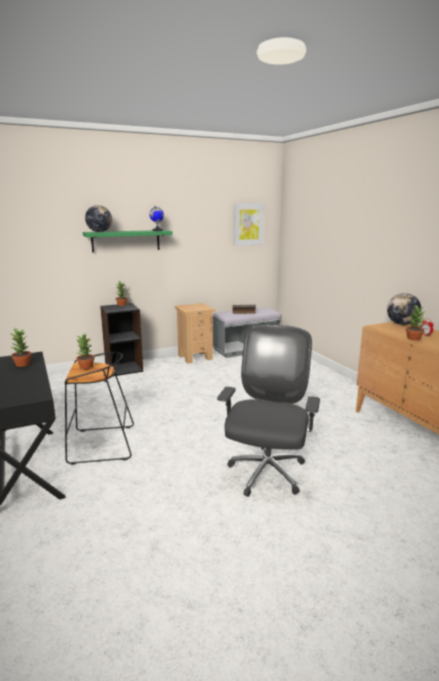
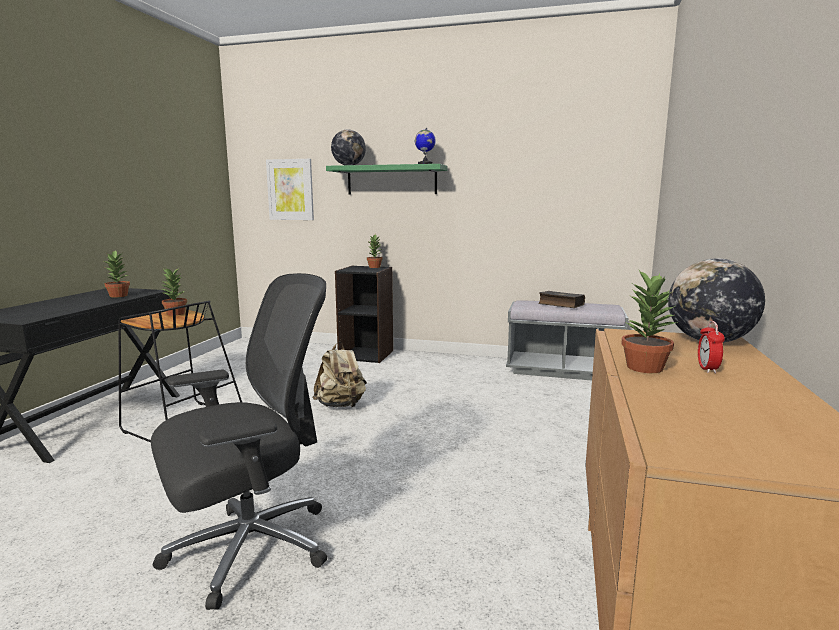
camera: 40 degrees right, 5 degrees down
(173, 401) = (341, 405): none -> beige backpack
(195, 357) = (472, 363): beige nightstand -> none
(248, 224) = (593, 157): picture -> picture (290, 189)

